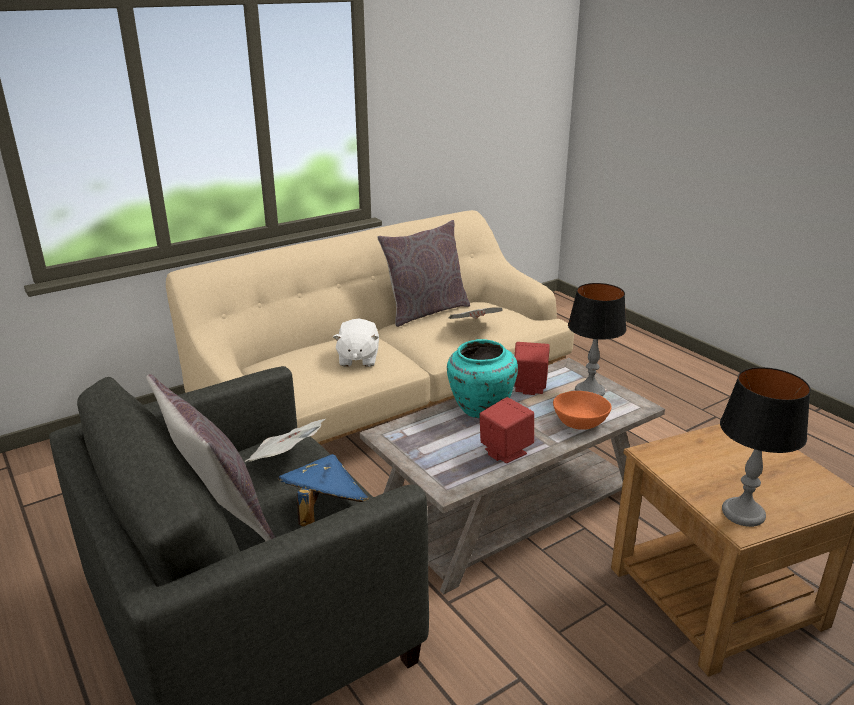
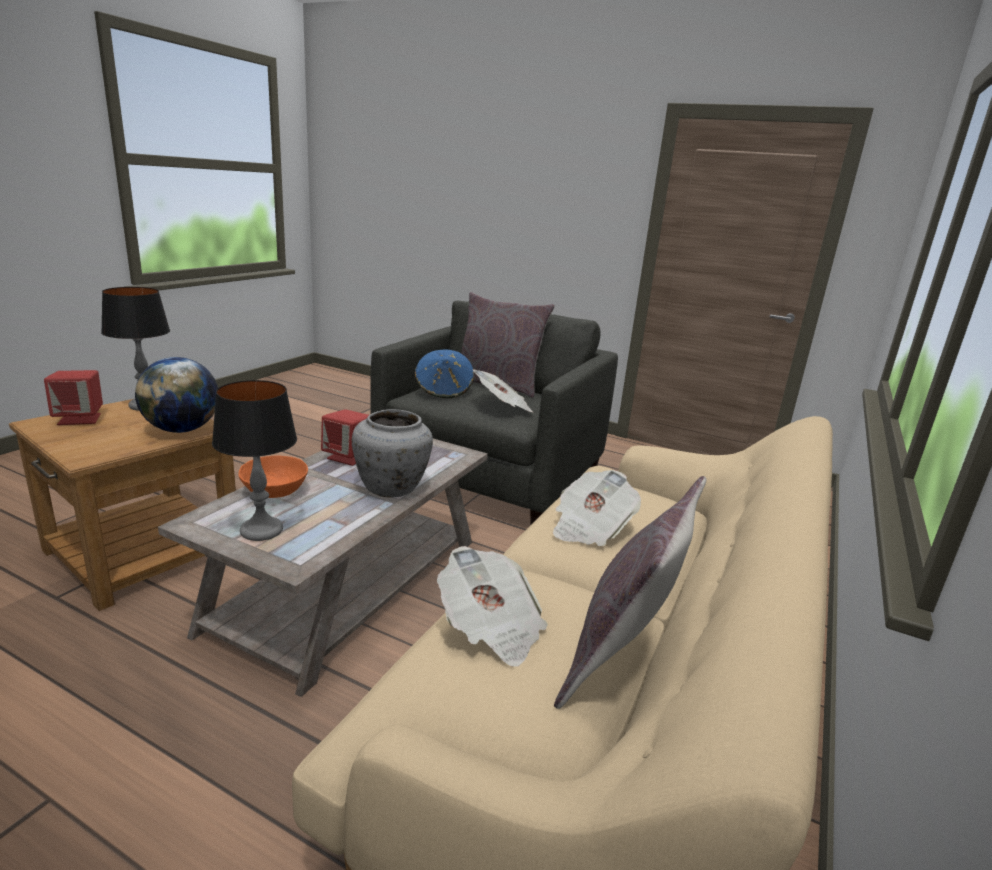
camera: 150 degrees right, 5 degrees down
(358, 359) = (590, 528): white plush toy -> newspaper
(479, 408) = (392, 488): turquoise vase -> grey vase
(529, 387) = (345, 522): red speaker -> red speaker (80, 419)
(677, 455) = (182, 429): none -> globe

